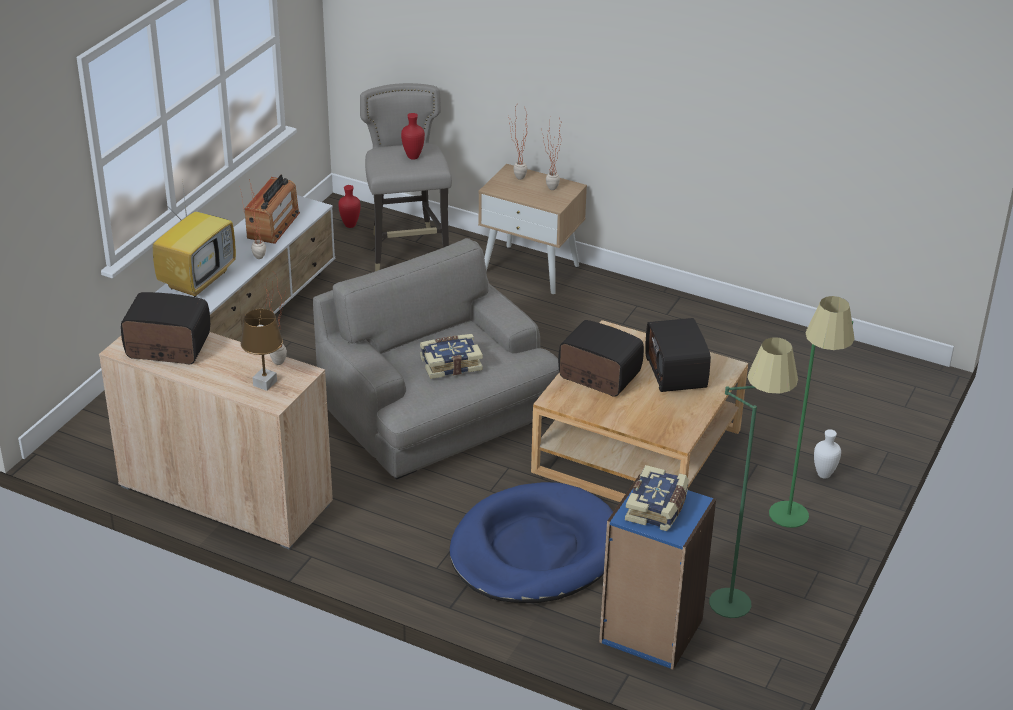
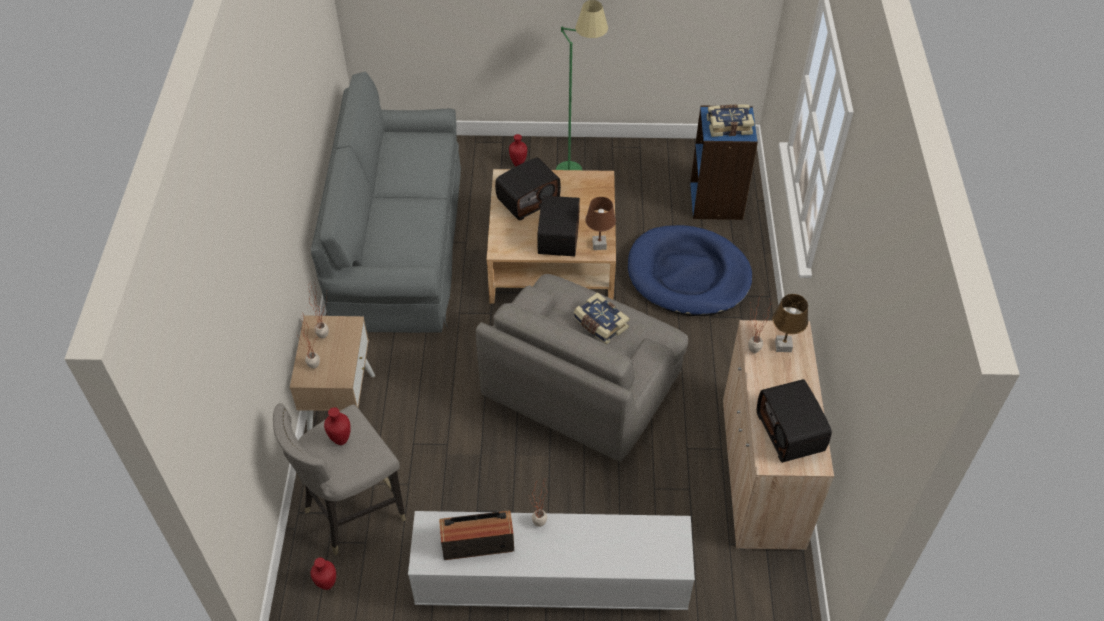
camera: 115 degrees left, 15 degrees up
(197, 279) = (603, 554): television -> none
(566, 399) = (599, 245): none -> brown table lamp
(727, 350) = (400, 245): none -> grey sofa
(737, 591) = (655, 175): green floor lamp -> none
(824, 475) = (518, 164): white vase -> red vase

